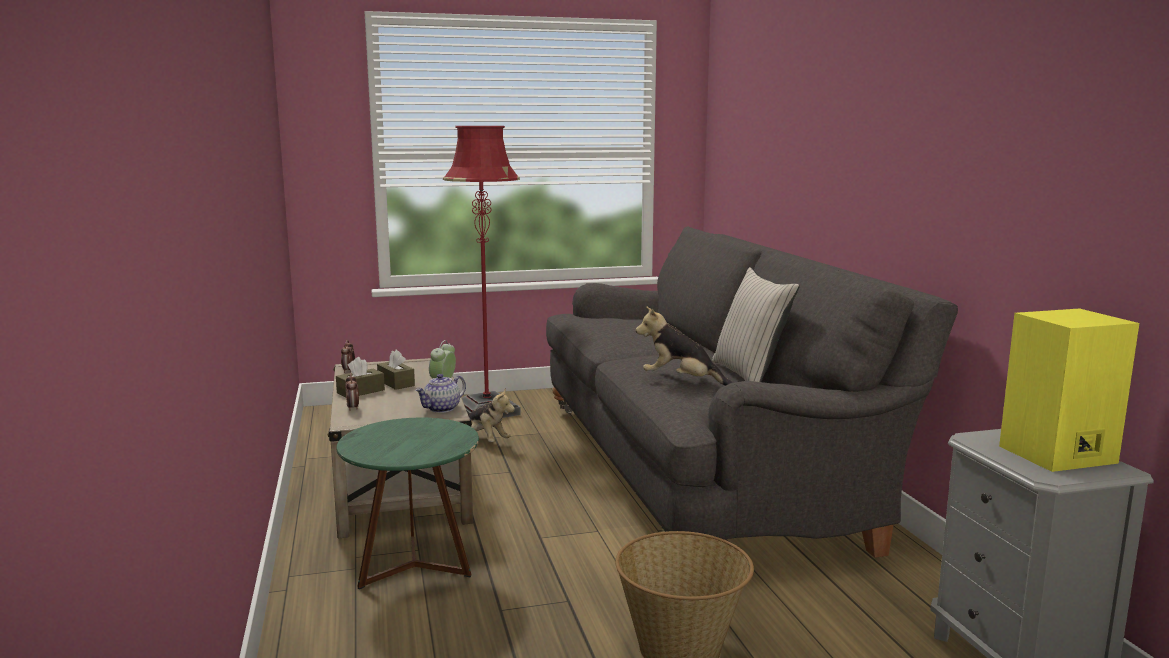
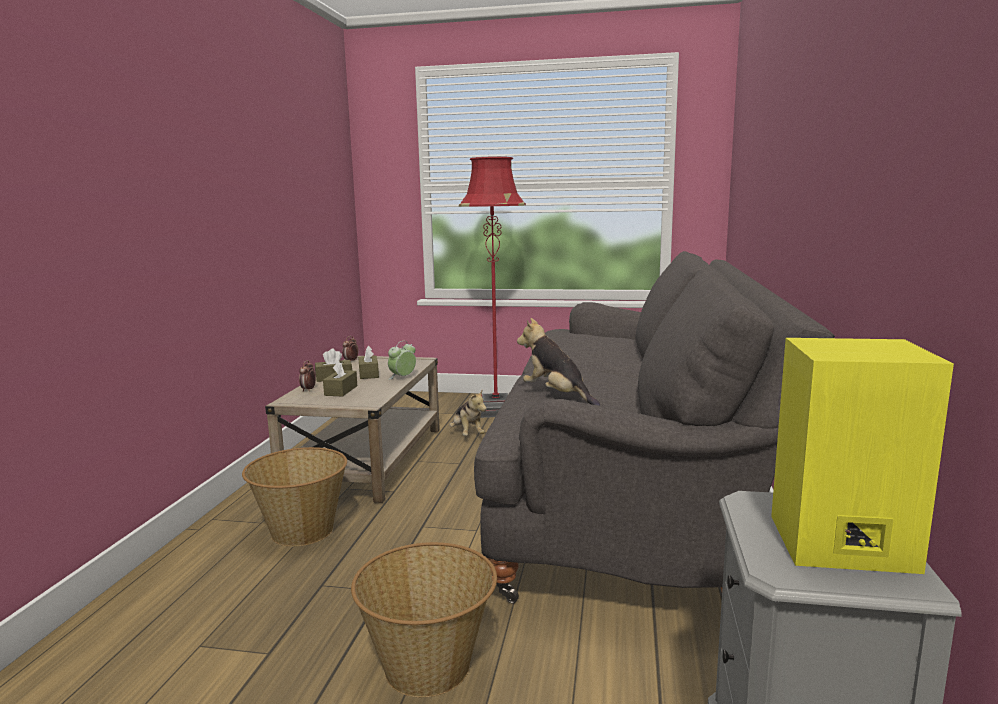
camera: 25 degrees right, 0 degrees up
(394, 404) = (341, 390): none -> brown tissue box
(415, 567) = (301, 531): green side table -> basket
(442, 409) = (369, 398): teapot -> none
(750, 376) = (635, 398): beige pillow -> none

